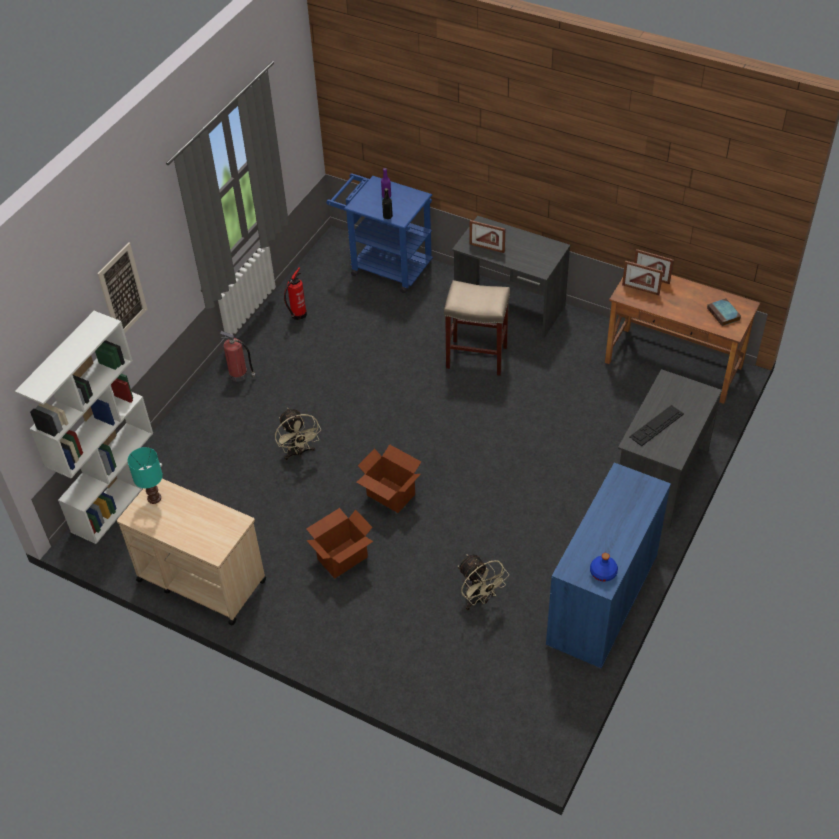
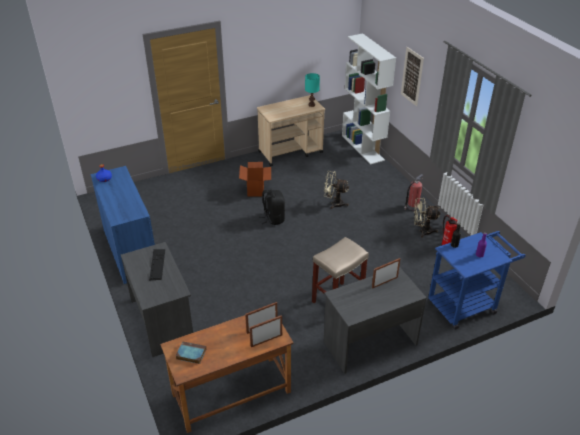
camera: 125 degrees right, 10 degrees down
(390, 495) = (273, 218): cardboard box -> black backpack
(479, 599) = (183, 216): beige fan -> beige fan (422, 231)

